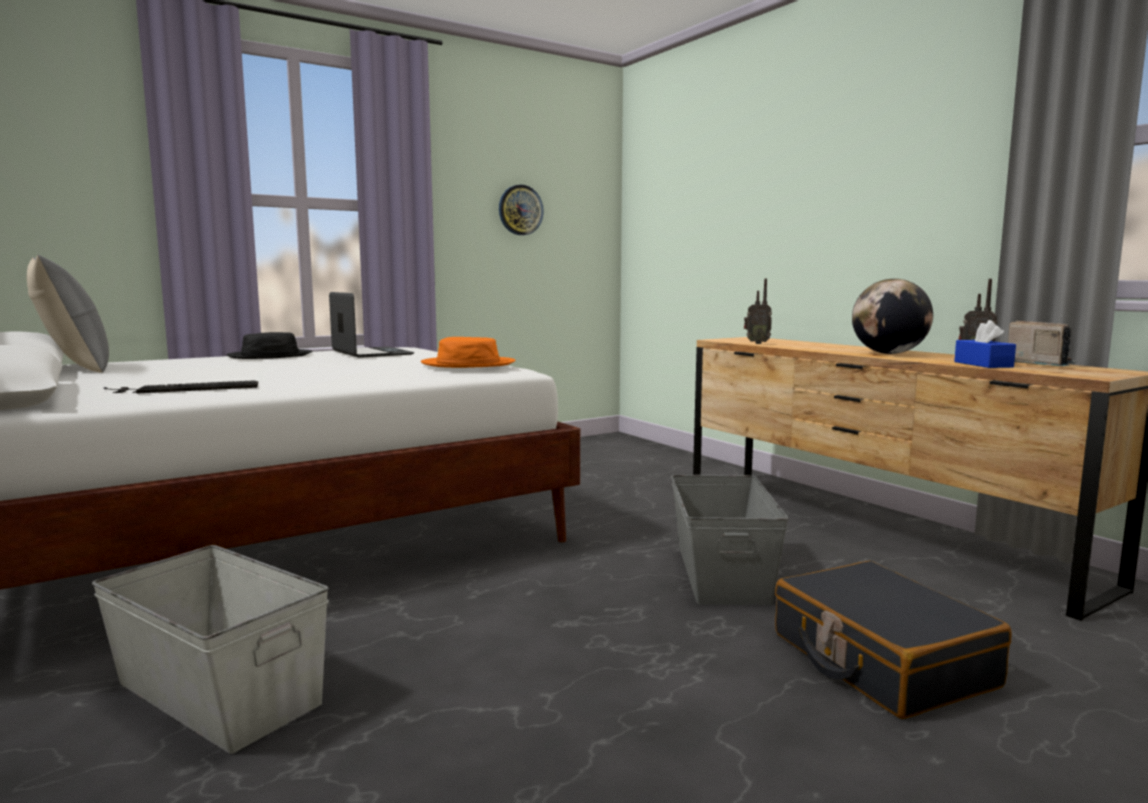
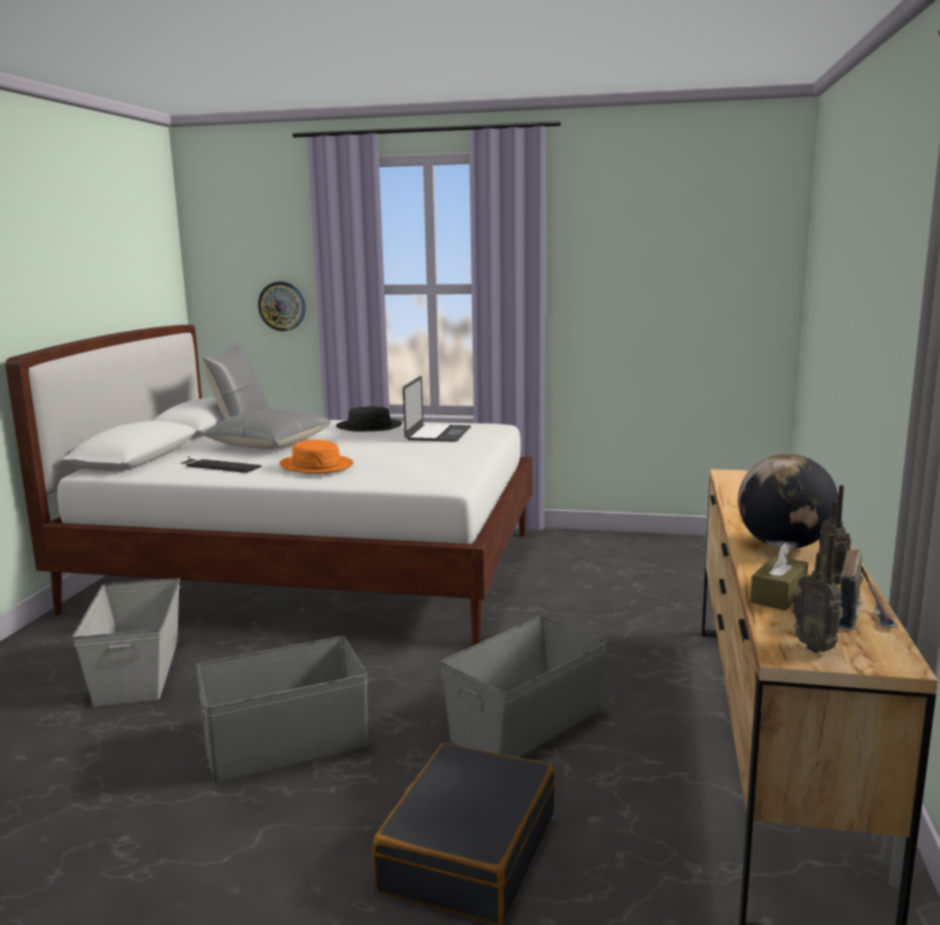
camera: 45 degrees right, 5 degrees up
(187, 373) = (269, 444): none -> grey pillow
(468, 364) = (425, 469): orange hat -> orange hat (316, 465)
(520, 210) = (657, 283): wall clock -> wall clock (282, 306)
(576, 669) = (287, 745): none -> grey storage box
(757, 343) = (735, 490): radio -> radio (816, 647)
(983, 364) = (778, 595): blue tissue box -> brown tissue box

